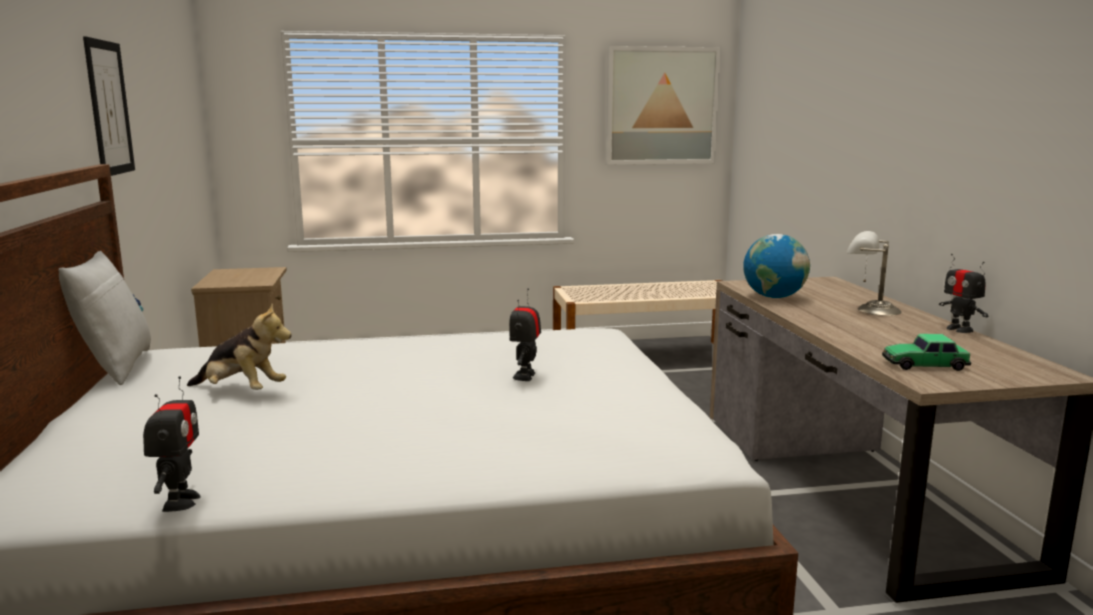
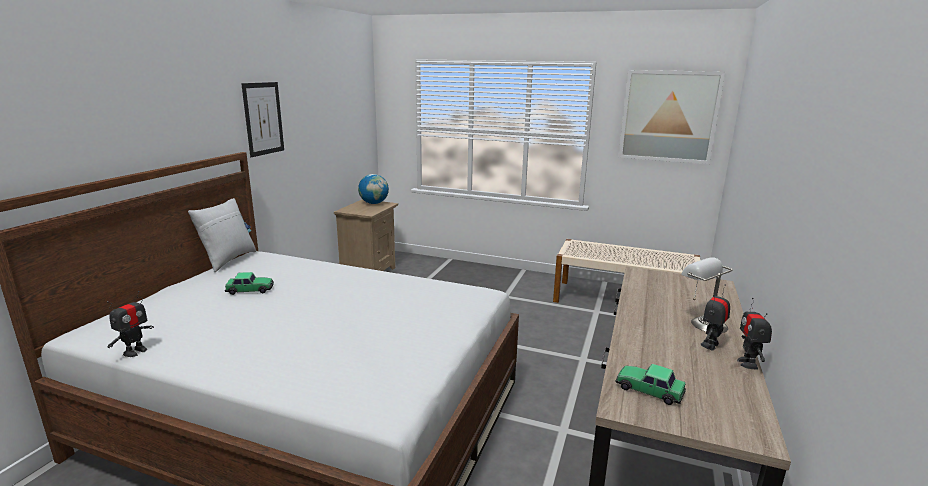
camera: 30 degrees right, 5 degrees up
(241, 391) = (250, 290): plush toy -> toy car
(525, 376) = (386, 317): toy robot -> toy robot (710, 345)
(774, 297) = (643, 291): globe -> globe (374, 203)

